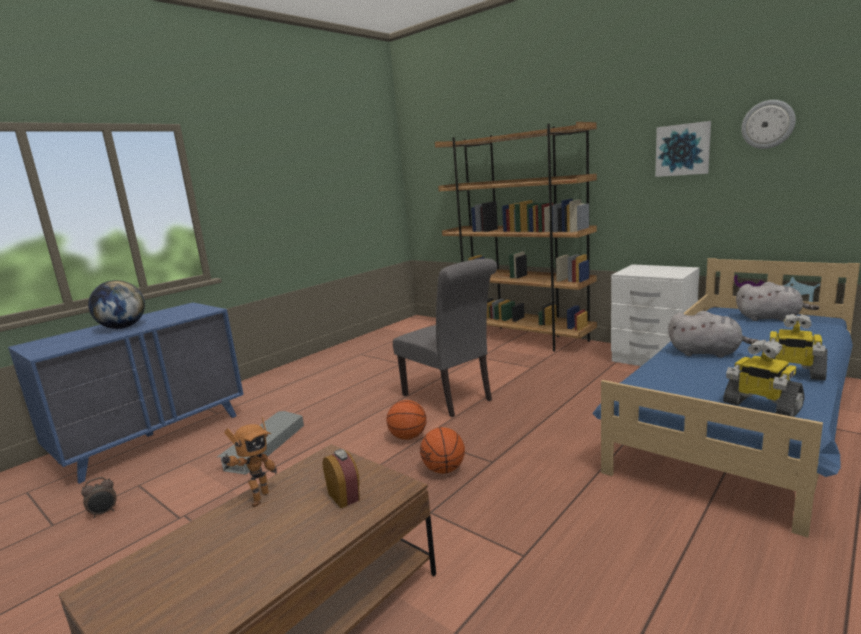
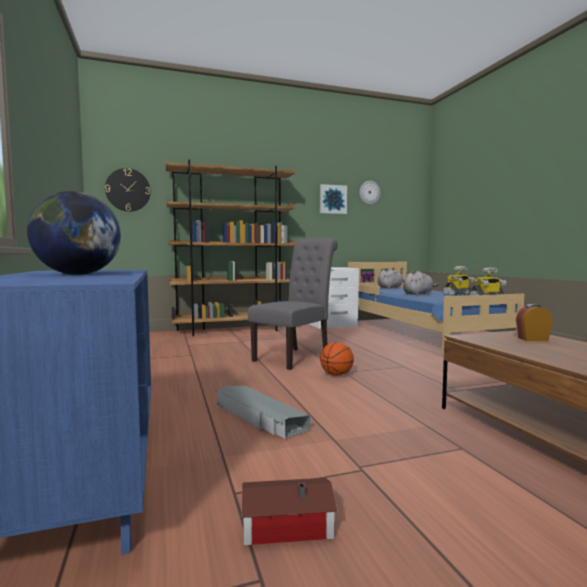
camera: 60 degrees left, 10 degrees down
(104, 513) = (284, 523): alarm clock -> toy house
(257, 499) = (524, 351): toy robot -> none
(432, 172) = (128, 190): none -> wall clock
(444, 470) = (399, 376): basketball -> none
(451, 398) = (295, 357): grey chair -> grey chair turned 45 degrees counterclockwise

